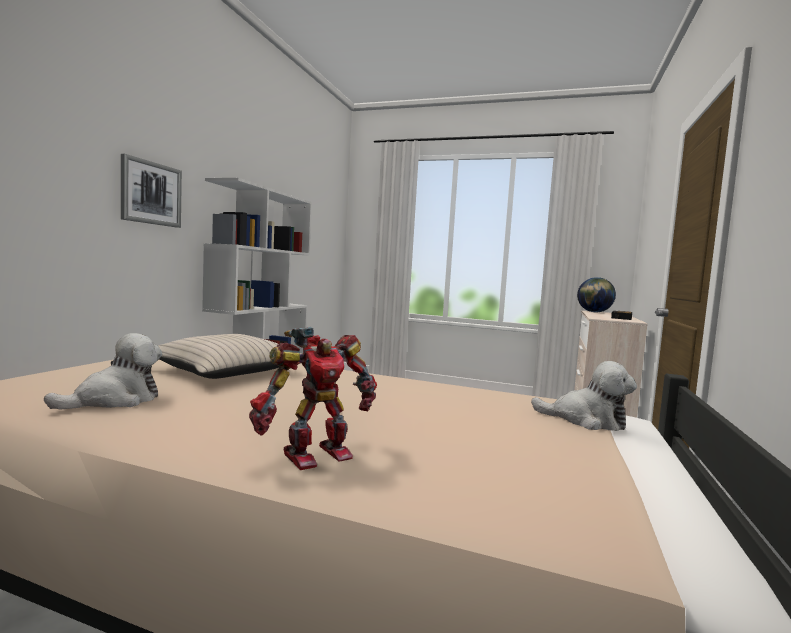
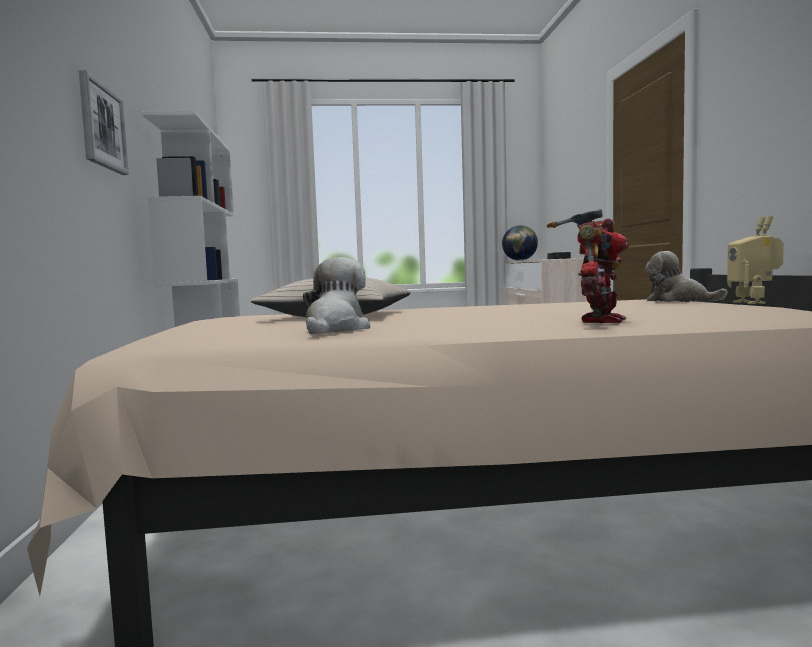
camera: 25 degrees left, 0 degrees up
(586, 420) = (678, 301): plush toy -> plush toy turned 135 degrees counterclockwise
(642, 456) = (754, 302): none -> toy robot

